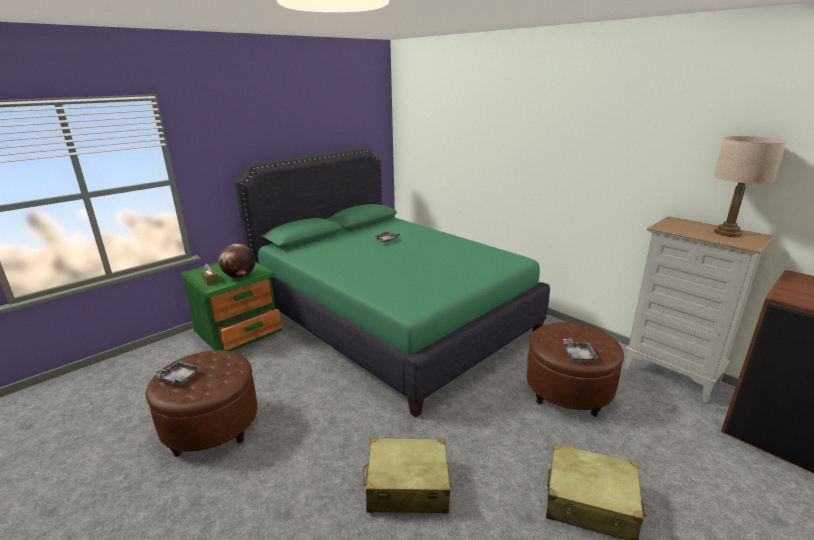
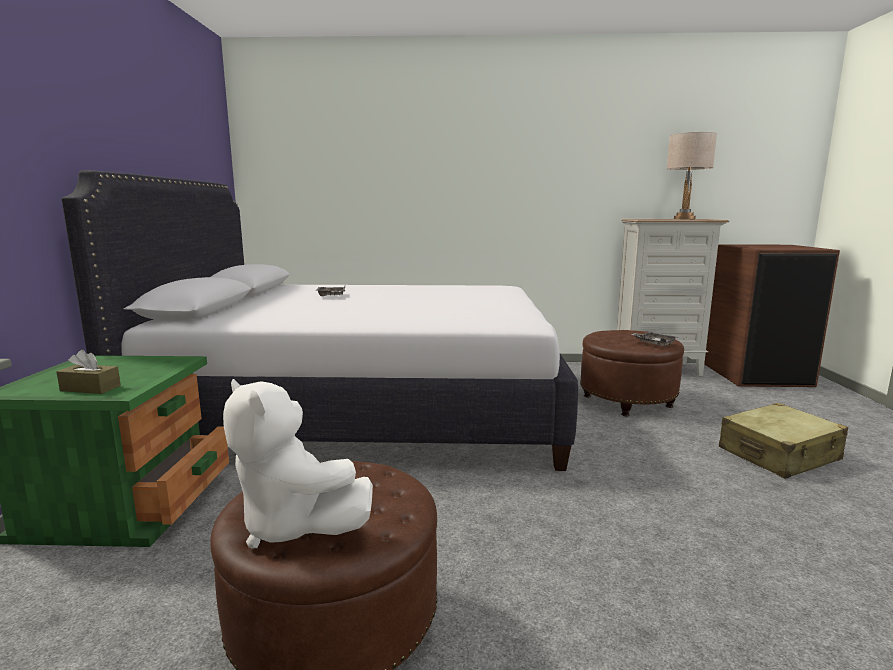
camera: 45 degrees left, 10 degrees down
(178, 377) = (294, 525): grey tray -> white plush toy
(240, 276) = (150, 372): globe -> none
(391, 319) = (365, 409): green bed -> white bed
(407, 486) = (676, 523): beige suitcase -> none

